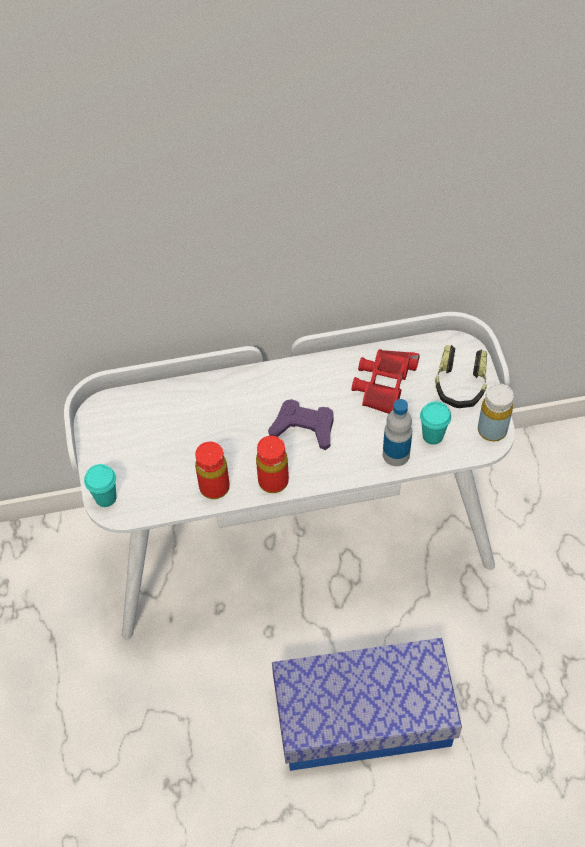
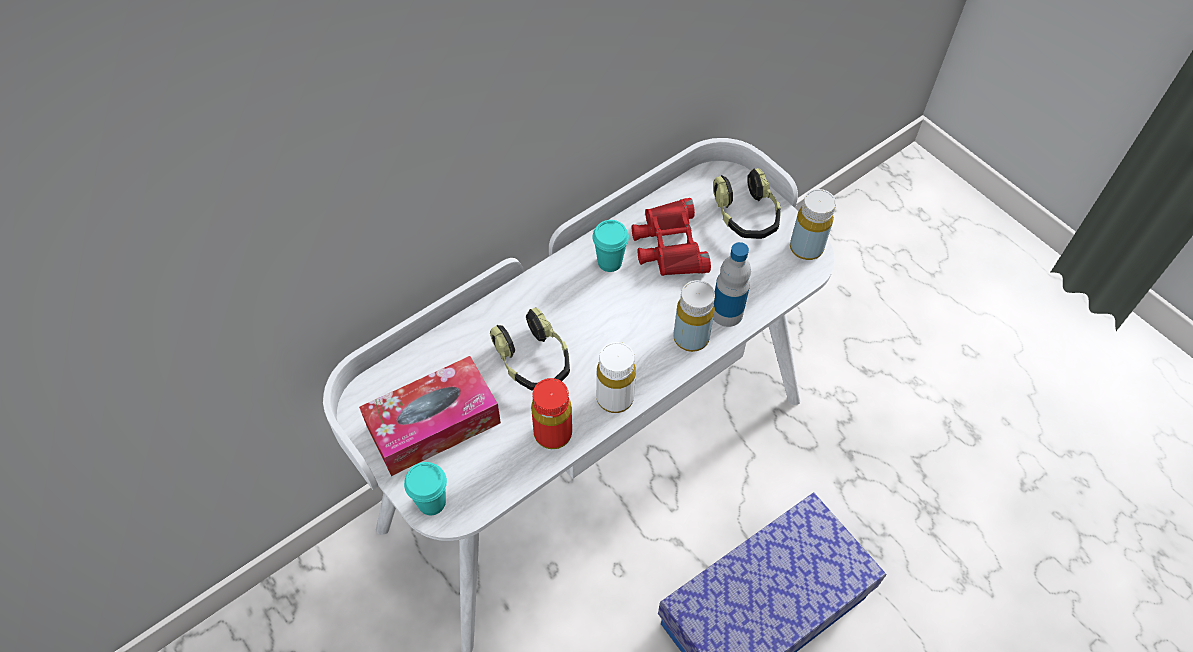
camera: 30 degrees left, 0 degrees up
(137, 445) = (433, 424): none -> tissue box
(231, 430) = (533, 361): none -> headphones
(273, 481) = (615, 398): red bottle -> white bottle
(304, 428) = (612, 325): purple game controller -> none
(356, 461) = (691, 338): none -> yellow bottle
(432, 436) = (751, 278): turquoise cup -> turquoise cup (609, 262)

